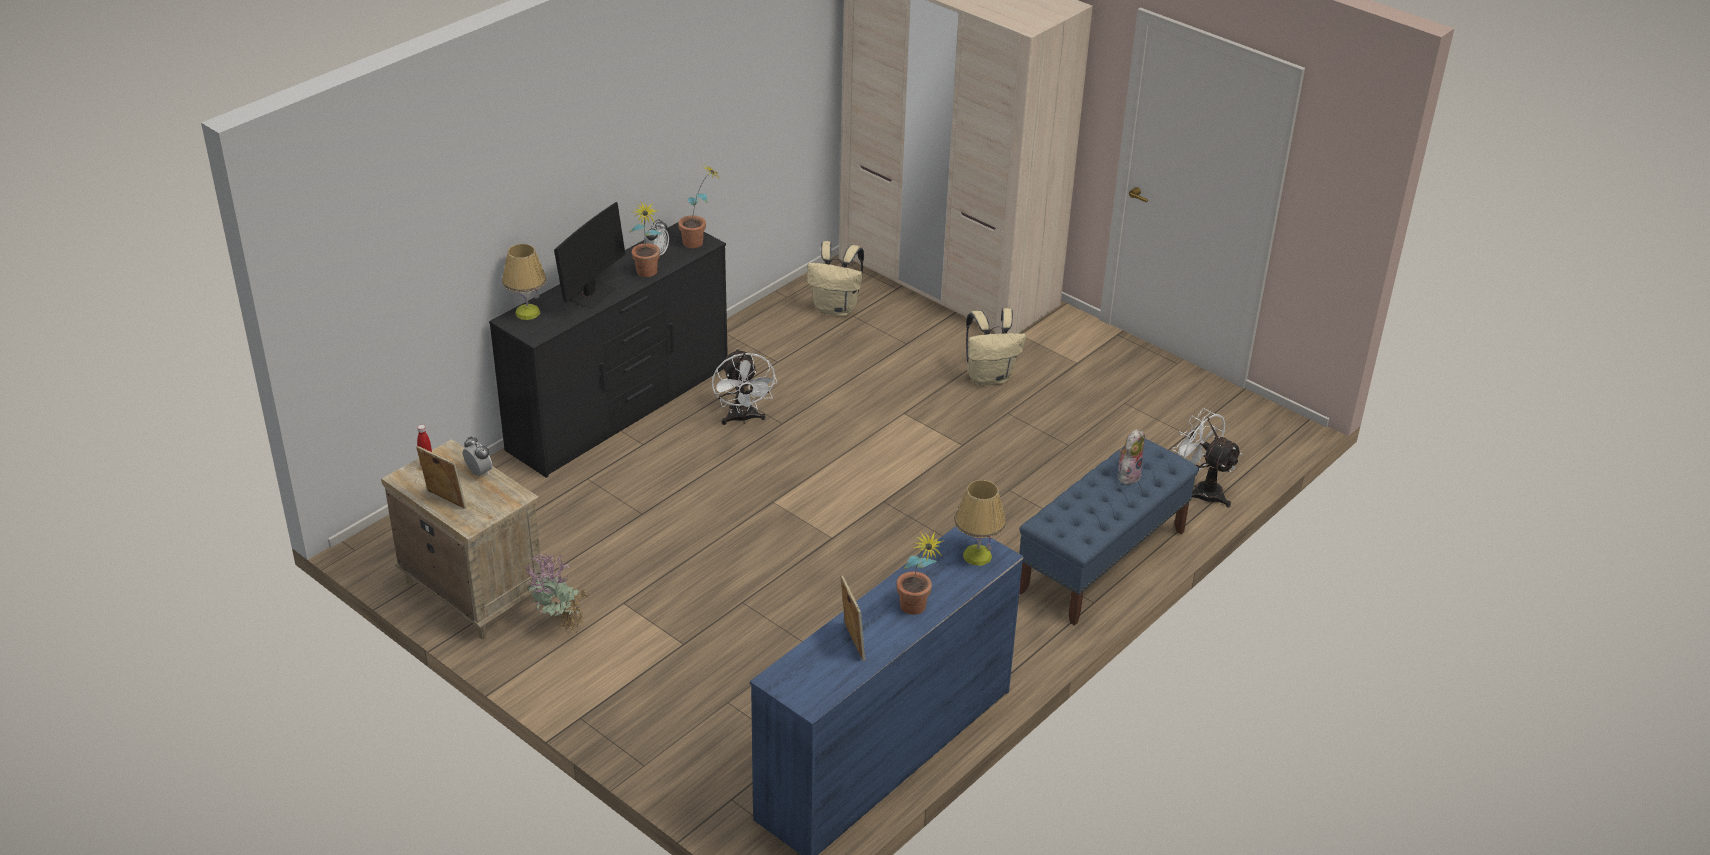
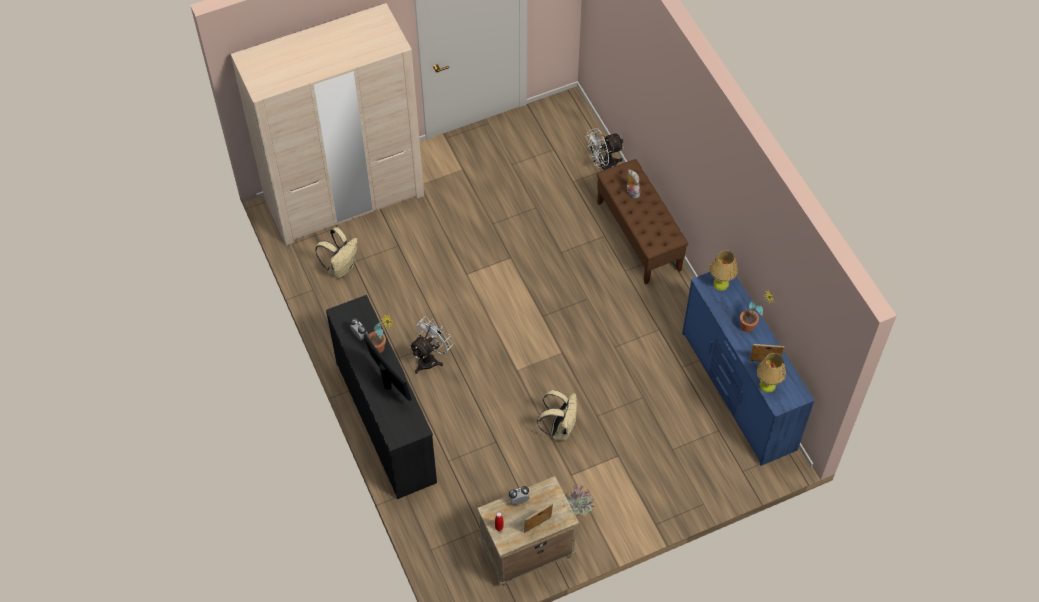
camera: 65 degrees left, 20 degrees up
(527, 313) = (391, 427): table lamp -> table lamp (767, 385)
(699, 242) = (358, 308): potted plant -> none
(743, 419) = (430, 358): white fan -> white fan turned 60 degrees counterclockwise
(989, 377) = (454, 217): beige backpack -> beige backpack (560, 428)
(1102, 561) = (639, 236): blue bench -> brown bench

